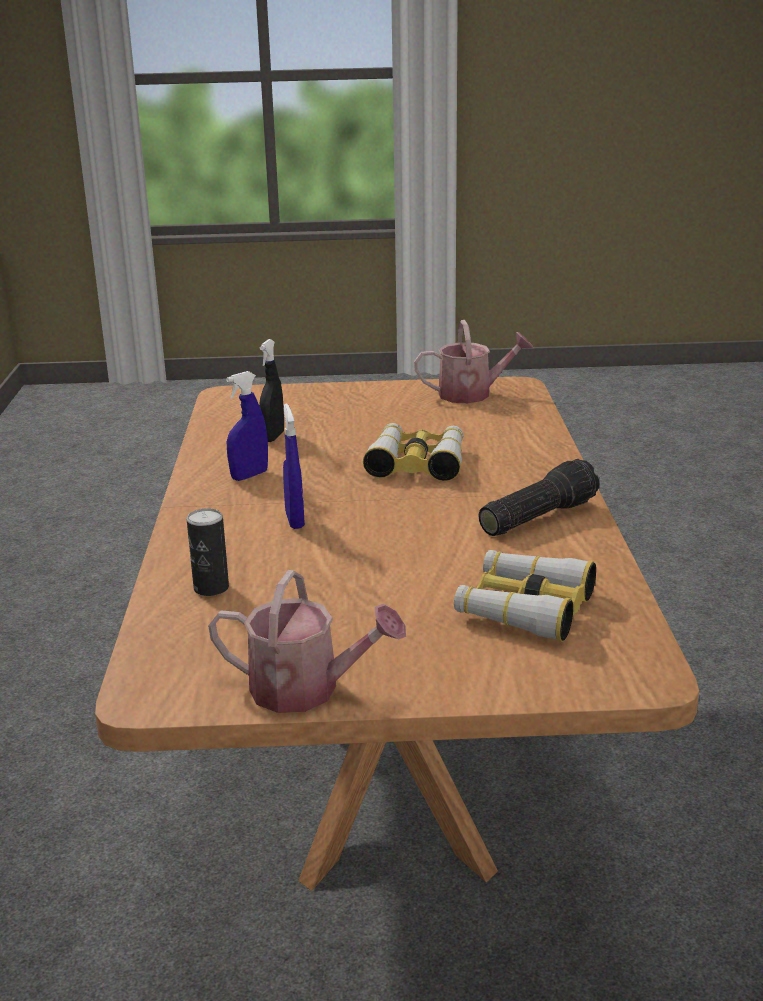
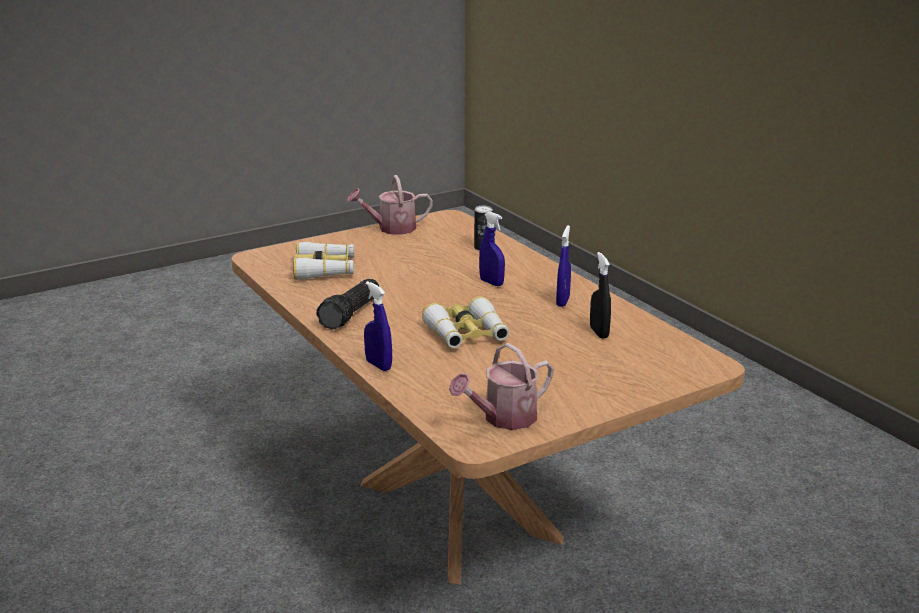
camera: 150 degrees right, 0 degrees up
(550, 452) = (378, 365): none -> blue spray bottle

